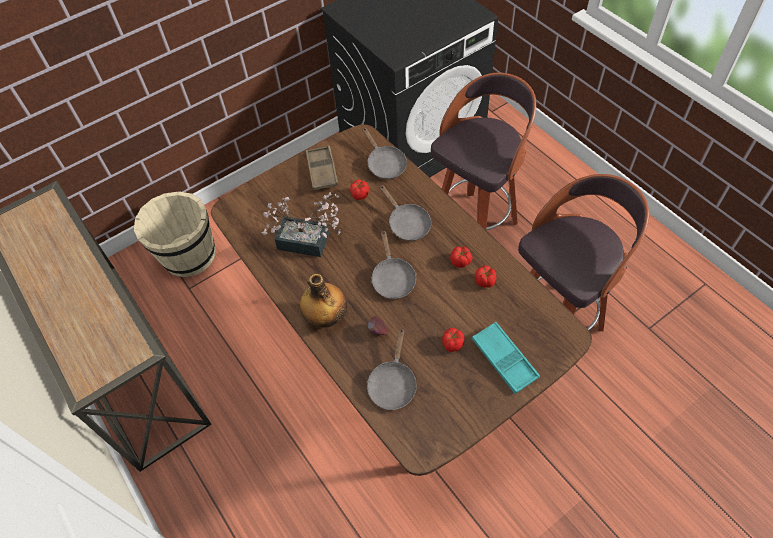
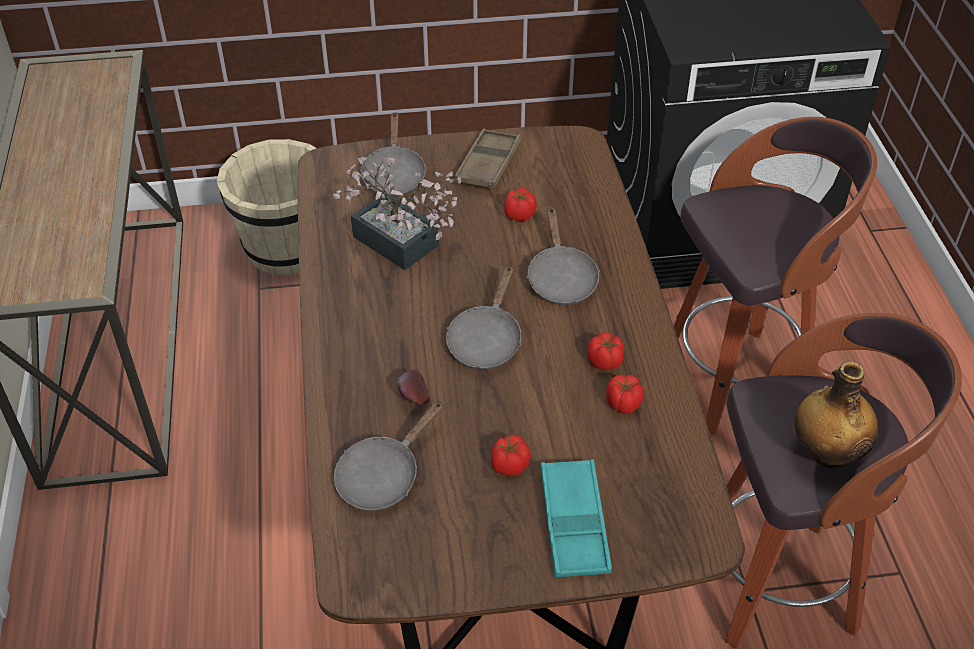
camera: 25 degrees right, 10 degrees down
(326, 317) = (354, 349): bottle -> bottle (826, 452)
(384, 164) = (585, 190): grey frying pan -> grey frying pan (393, 175)

